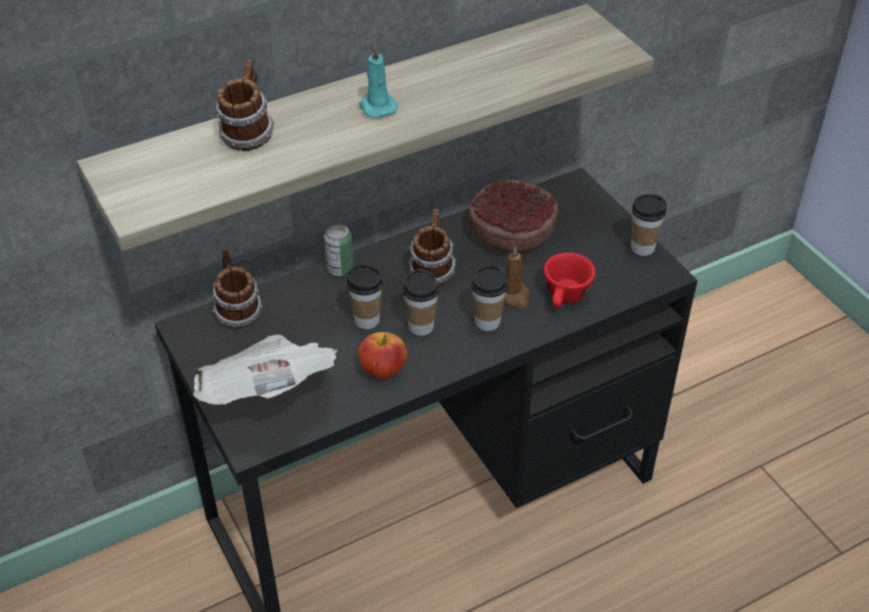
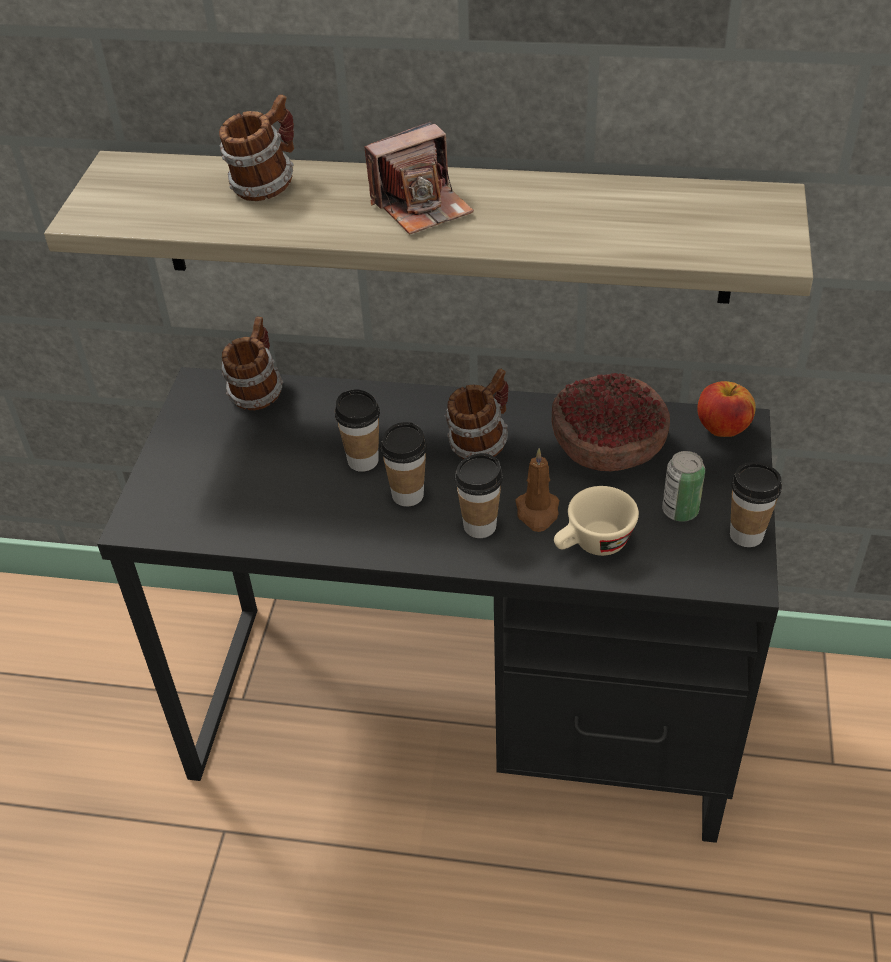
camera: 40 degrees right, 0 degrees up
(268, 393) = (200, 484): newspaper -> none
(340, 269) = (392, 397): can -> can (680, 511)
(377, 106) = (421, 206): turquoise candle -> camera
(383, 370) = (324, 519): apple -> apple (722, 428)
(565, 298) = (592, 545): red cup -> beige cup

